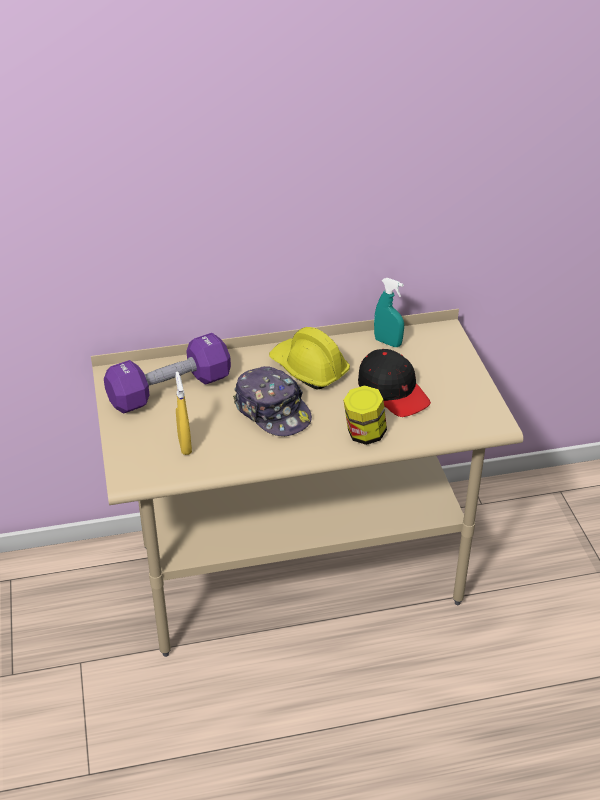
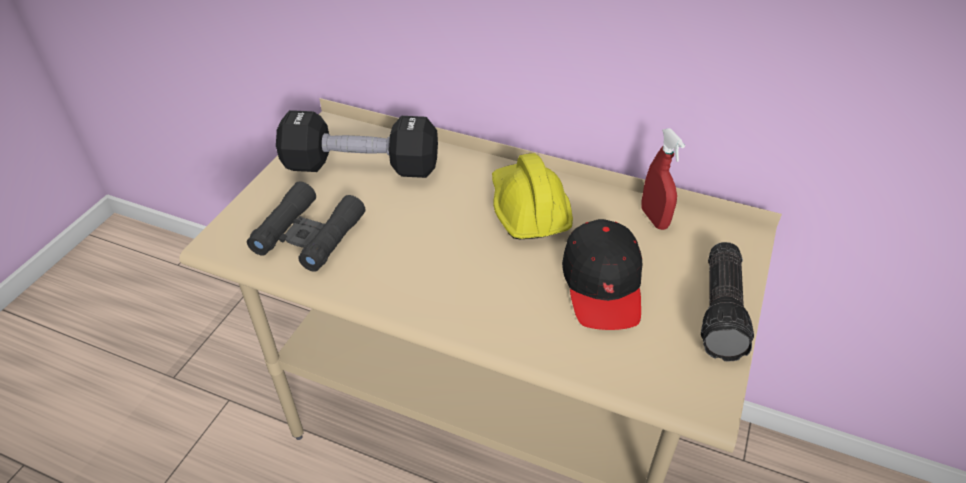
camera: 35 degrees right, 5 degrees up
(170, 390) = (361, 167): purple dumbbell -> black dumbbell
(185, 445) = (309, 234): yellow spray bottle -> black binoculars
(272, 411) = (438, 240): cap -> none
(364, 434) = (512, 324): jar -> none
(387, 342) = (654, 218): turquoise spray bottle -> red spray bottle
(467, 376) = (723, 311): none -> flashlight

